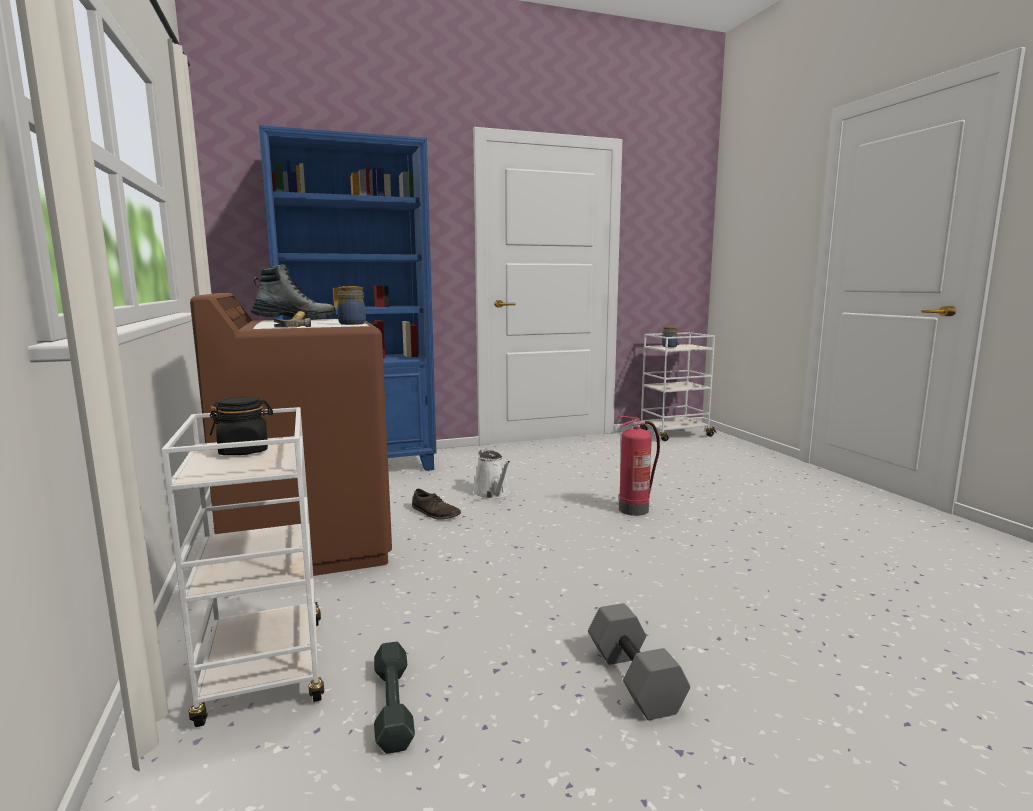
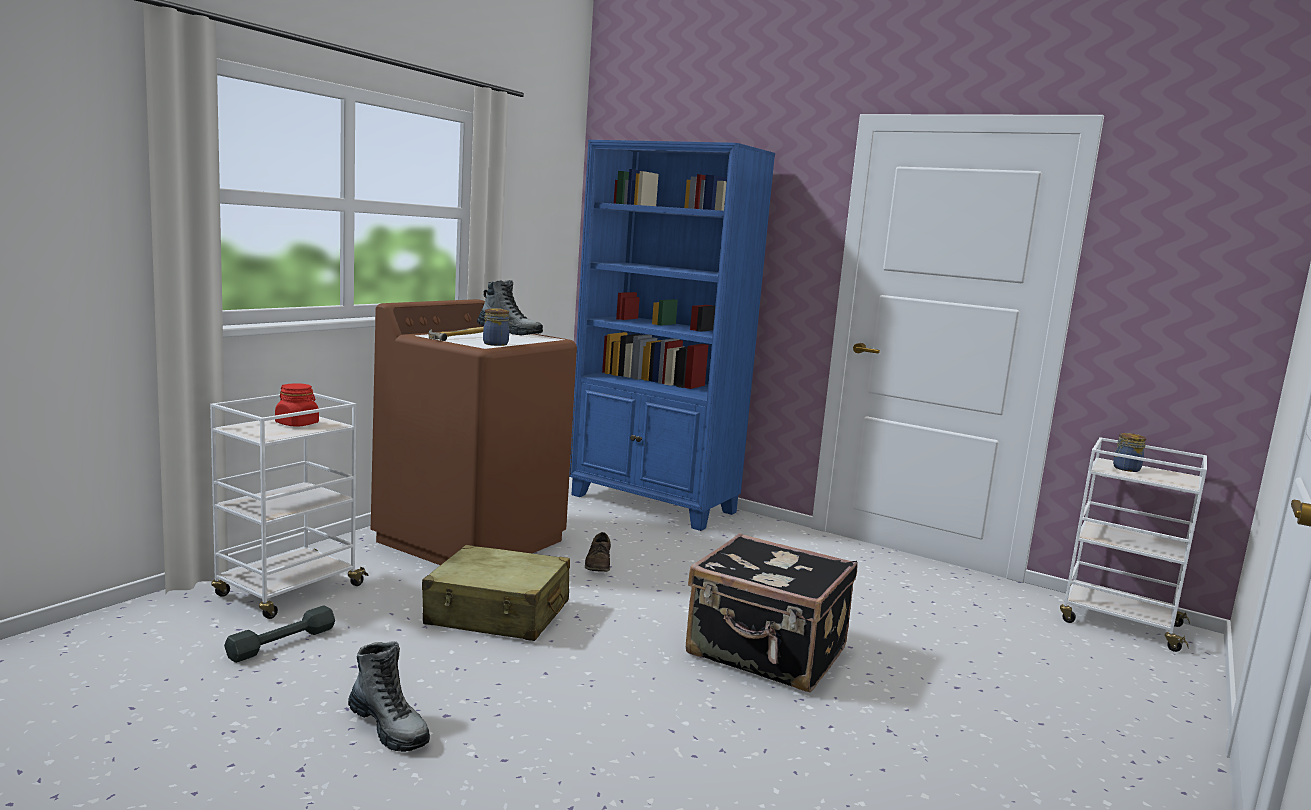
camera: 50 degrees right, 0 degrees up
(244, 451) = (297, 424): black jar -> red jar
(473, 574) = (498, 614): none -> beige suitcase
(492, 494) = (685, 572): white watering can -> none
(632, 679) = (389, 727): grey dumbbell -> boot
(634, 509) = (766, 653): fire extinguisher -> black suitcase

